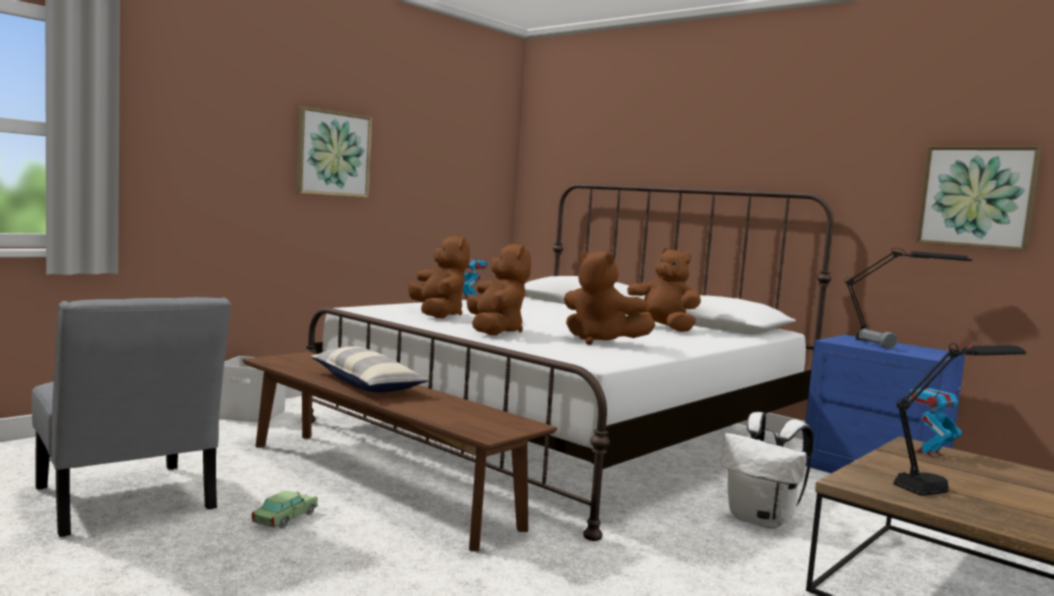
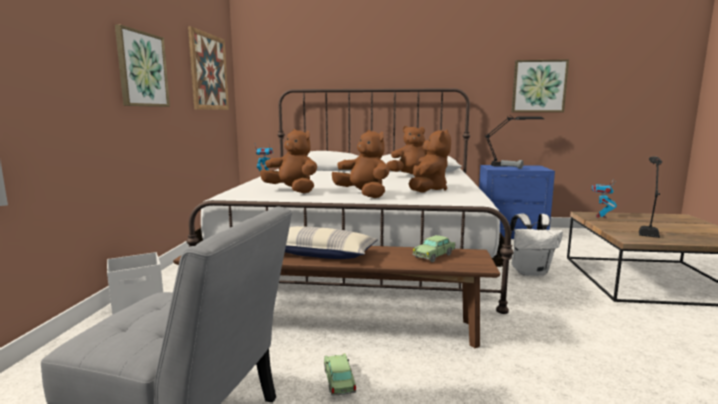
camera: 35 degrees left, 5 degrees up
(460, 157) = (209, 72): none -> picture
(472, 414) = (434, 255): none -> toy car
(600, 341) = (427, 189): brown plush toy -> brown plush toy turned 75 degrees counterclockwise

